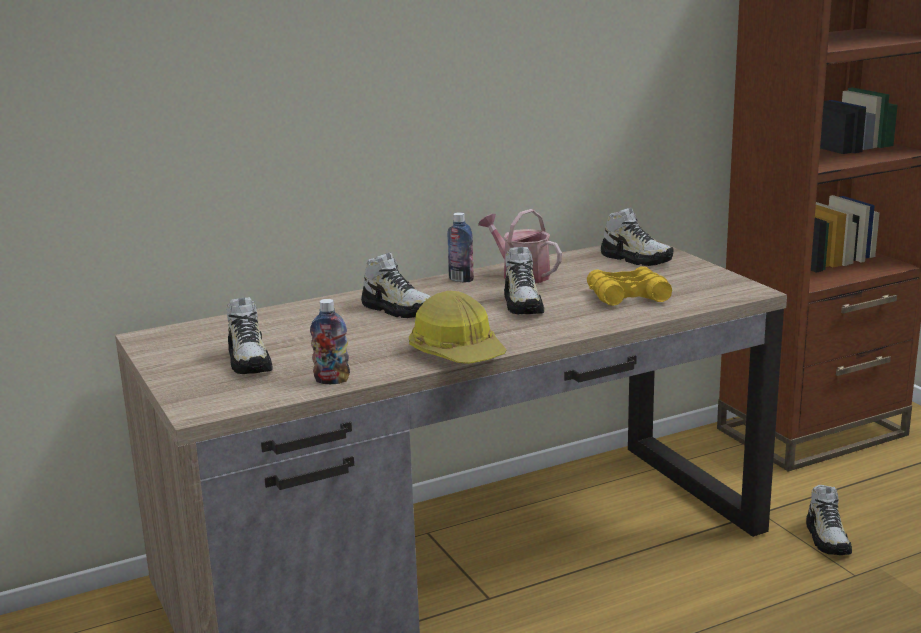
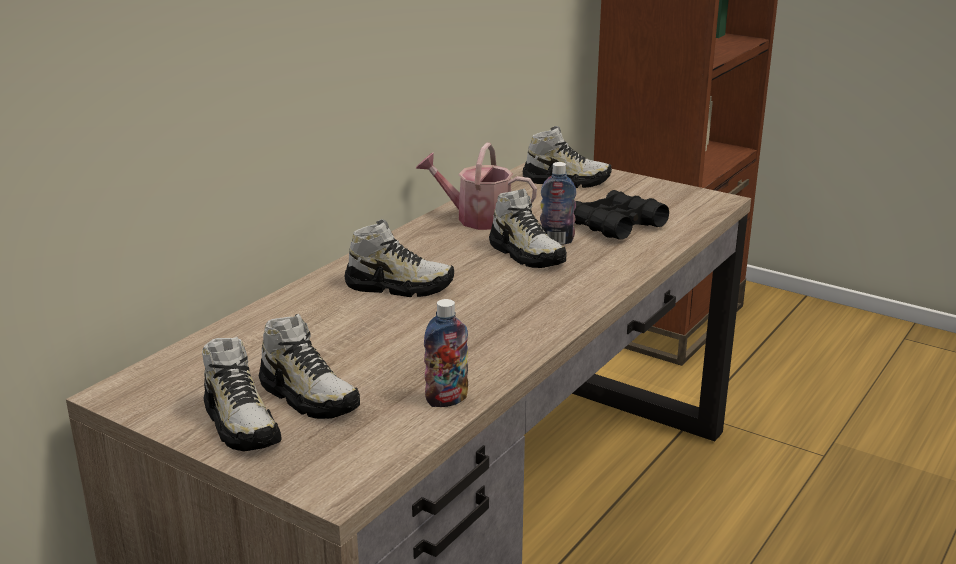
camera: 30 degrees left, 5 degrees up
(457, 352) = (538, 328): hard hat -> none
(461, 279) = (420, 235): bottle -> bottle (556, 241)
(627, 296) = (616, 226): yellow binoculars -> black binoculars
(827, 539) = (772, 425): shoe -> shoe (241, 424)

